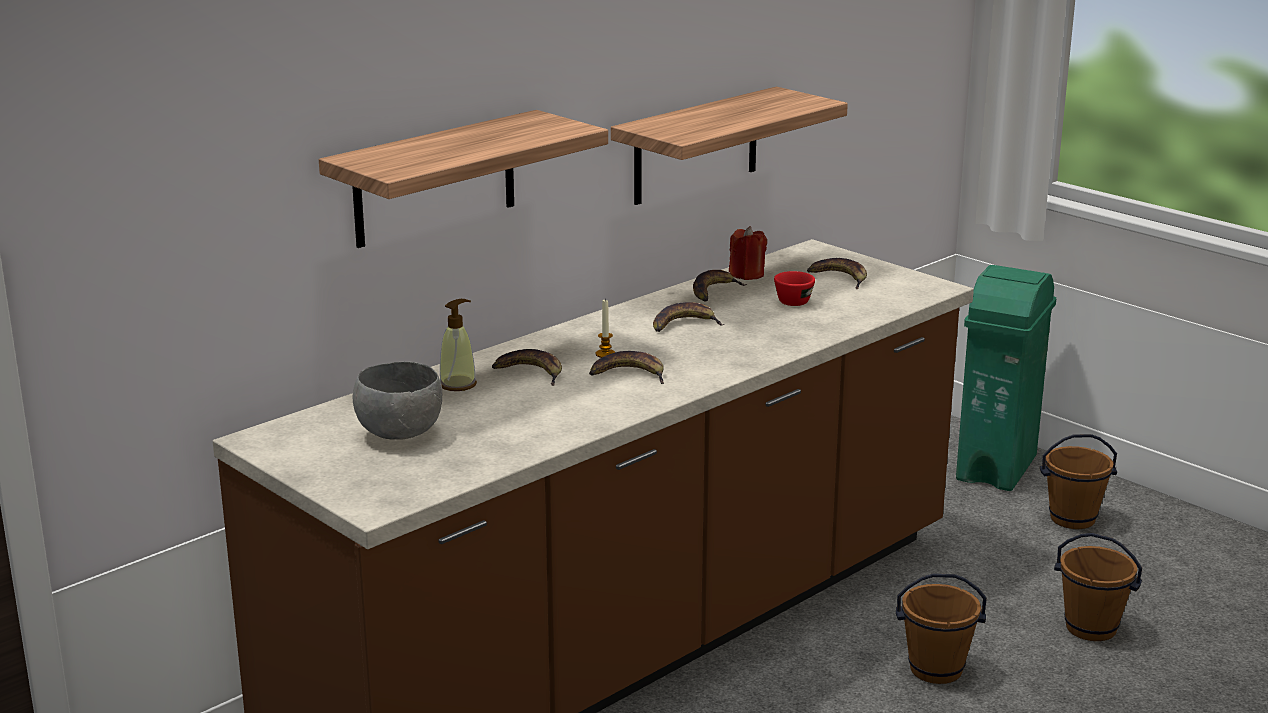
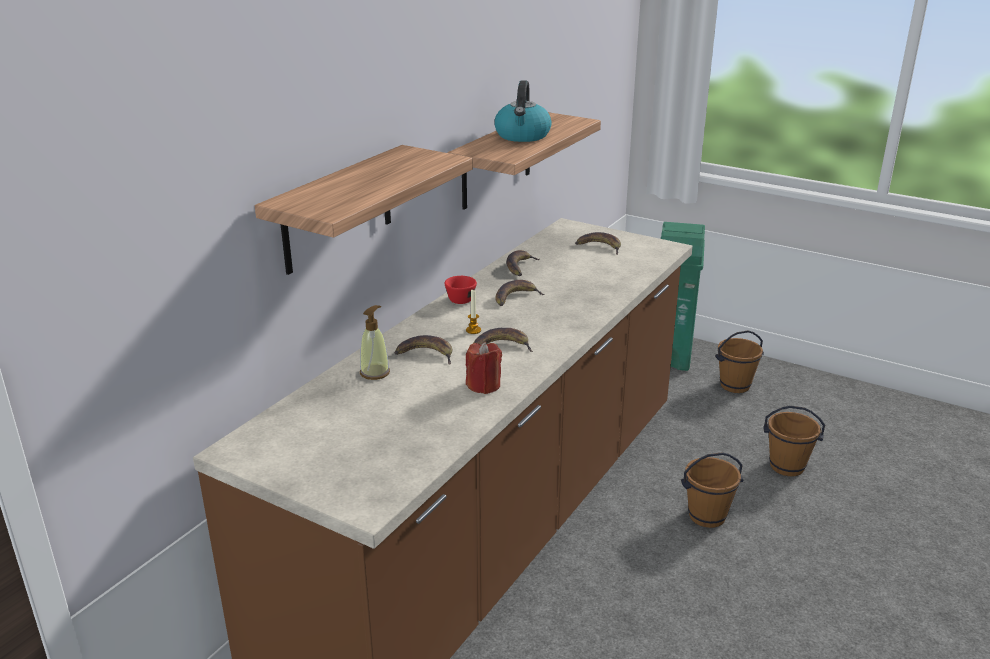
camera: 15 degrees left, 5 degrees up
(400, 433) = (352, 426): grey bowl -> none
(723, 114) = (522, 136): none -> kettle
(747, 274) = (534, 250): red candle -> red candle (483, 385)
(796, 300) = (582, 268): red cup -> red cup (462, 298)

